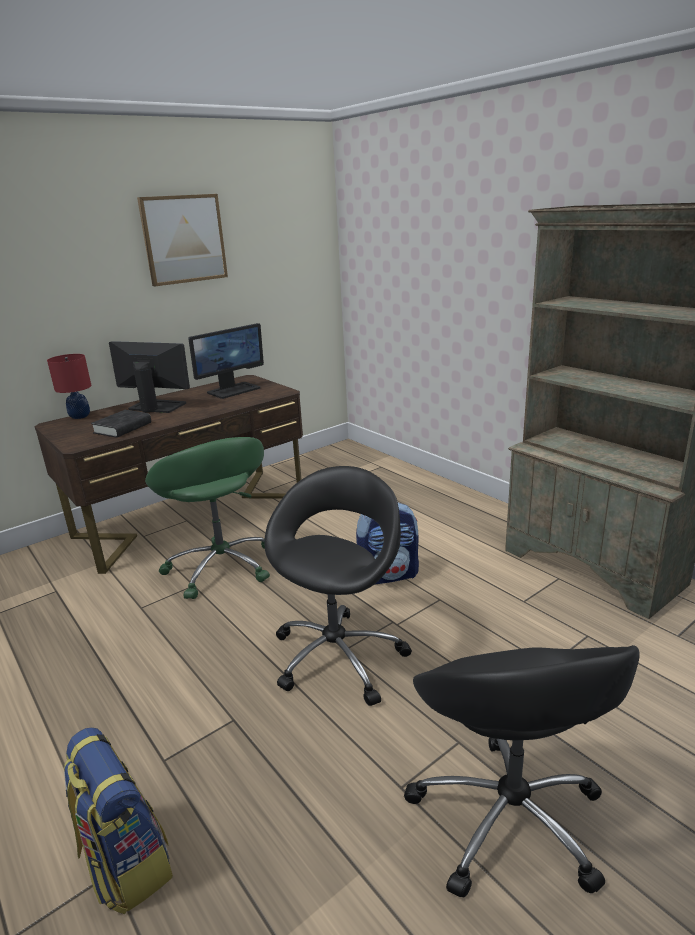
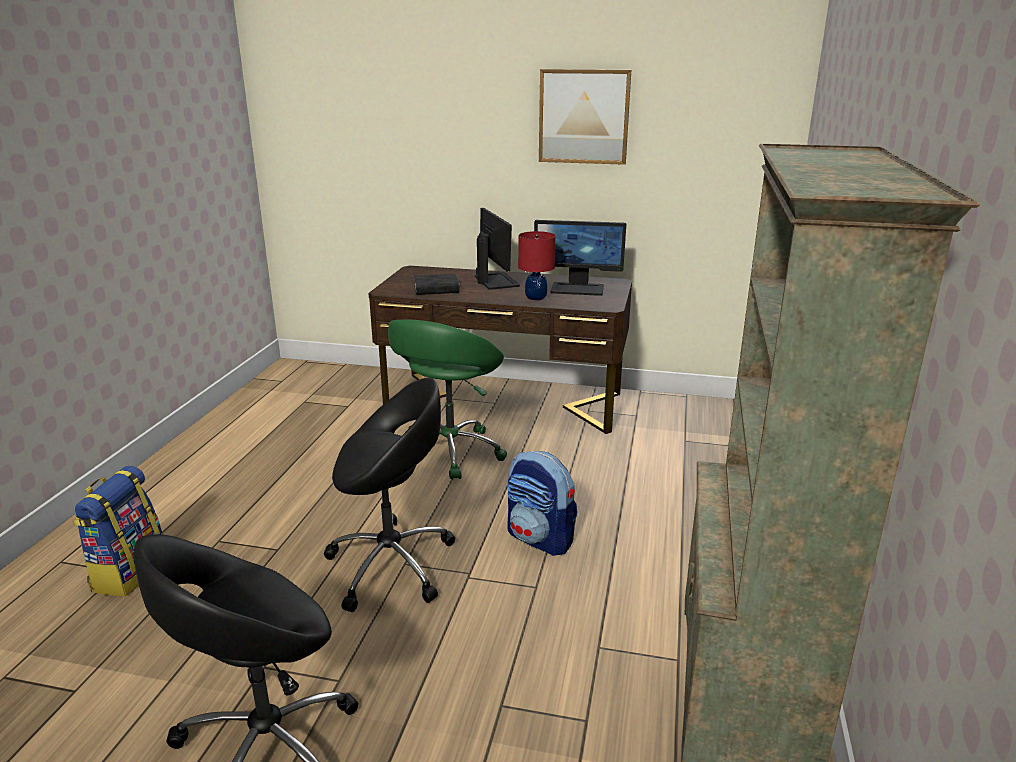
camera: 50 degrees right, 0 degrees up
(79, 417) = (437, 270): red table lamp -> red table lamp (535, 298)

